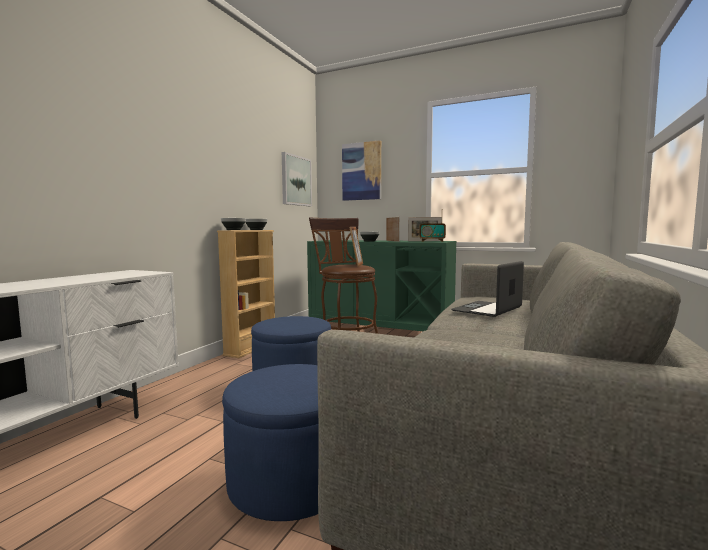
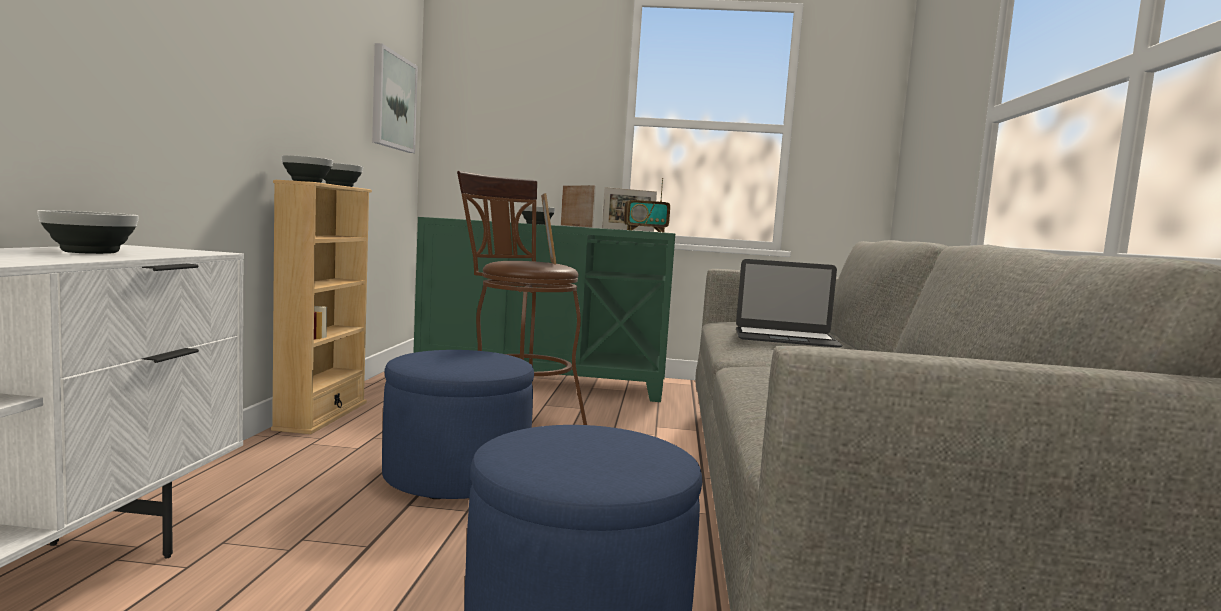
camera: 20 degrees left, 0 degrees up
(98, 276) = (89, 252): none -> bowl
(361, 171) = (510, 100): picture -> none
(487, 309) = (785, 338): laptop -> laptop turned 105 degrees counterclockwise

